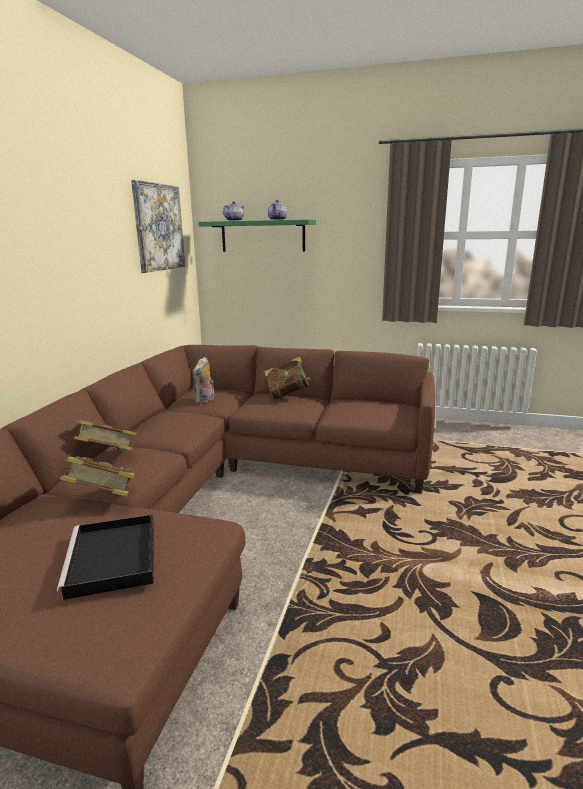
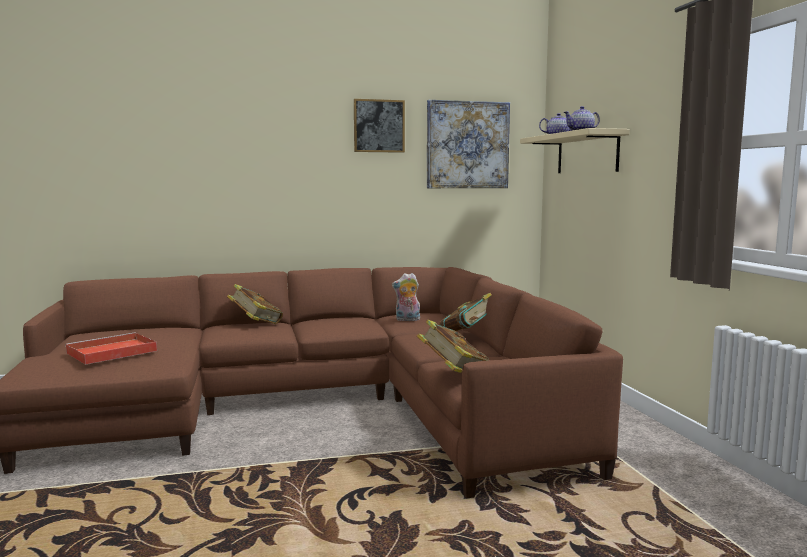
camera: 60 degrees right, 10 degrees down
(102, 499) = (192, 337): book -> book (453, 374)
(103, 207) = (379, 126): none -> picture
(113, 559) = (110, 352): black tray -> red tray
(262, 236) = (587, 153): green shelf -> beige shelf

